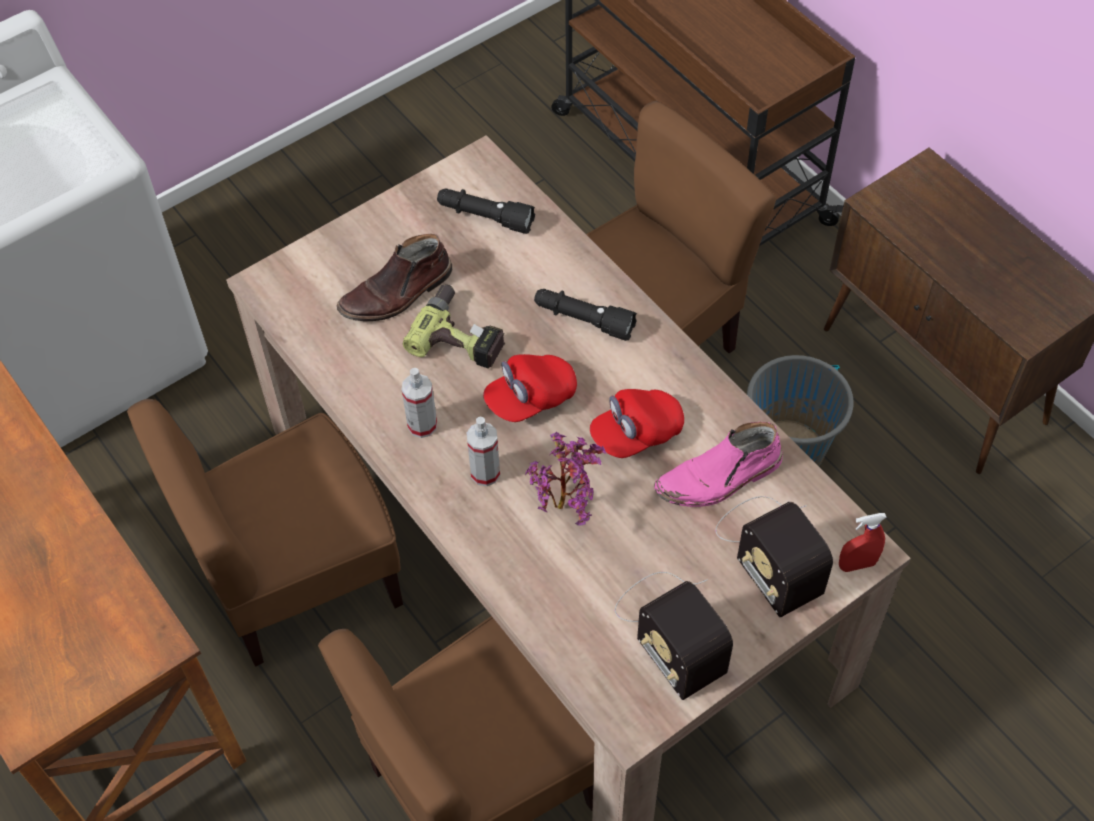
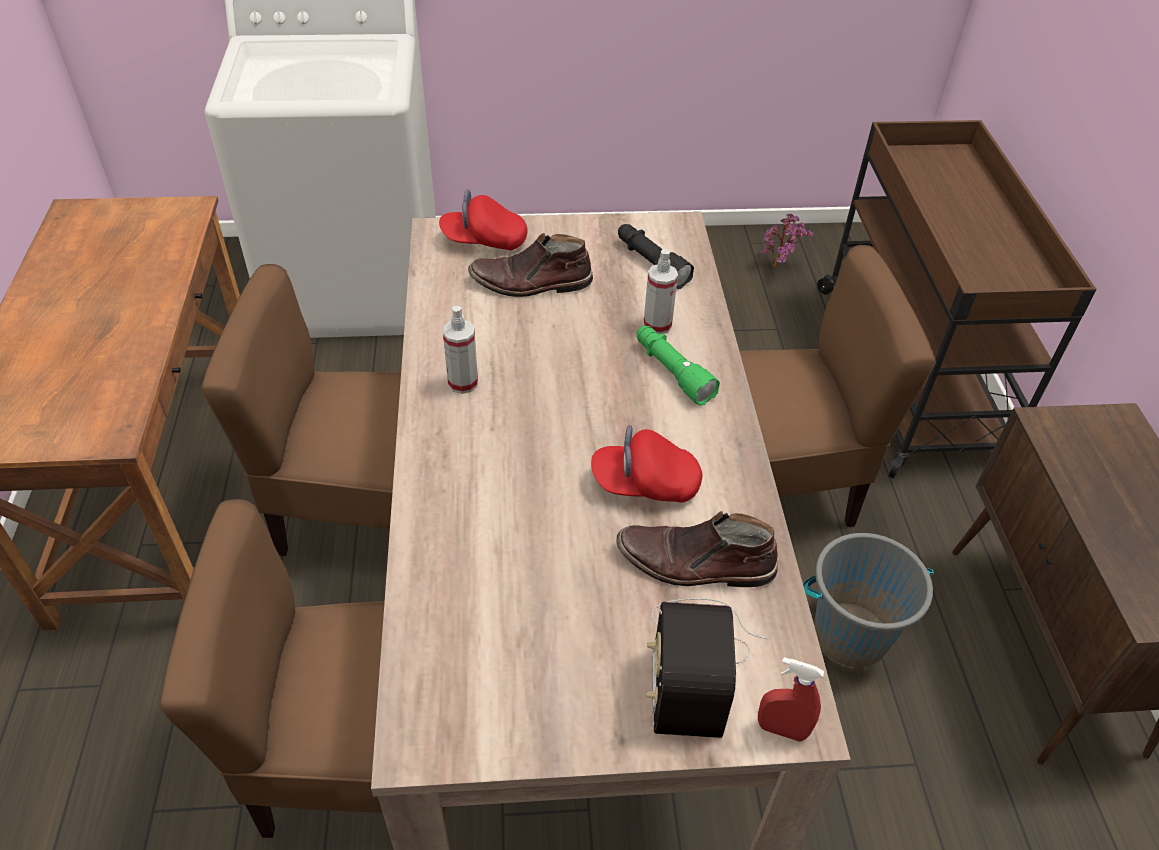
camera: 30 degrees right, 10 degrees down
(462, 335) = (557, 334): power drill -> none
(485, 473) = (481, 445): spray bottle -> spray bottle (657, 325)
(531, 398) = (573, 408): red cap -> red cap (484, 240)
(566, 505) = (528, 509): potted plant -> potted plant (778, 267)
(583, 320) = (672, 372): black flashlight -> green flashlight
(670, 629) = (532, 676): radio -> none
(719, 478) = (695, 564): pink boot -> brown boot

